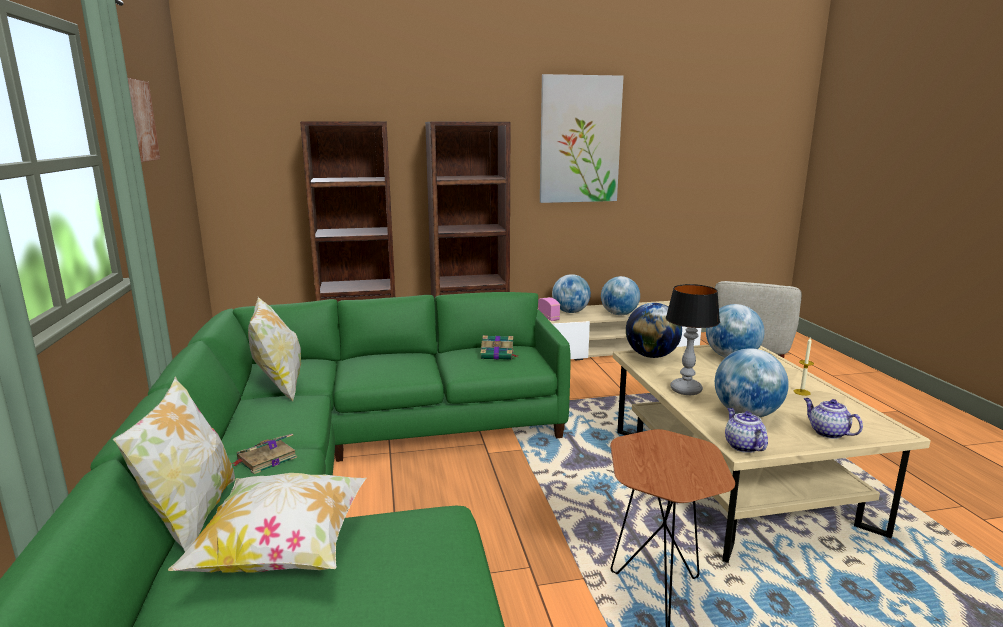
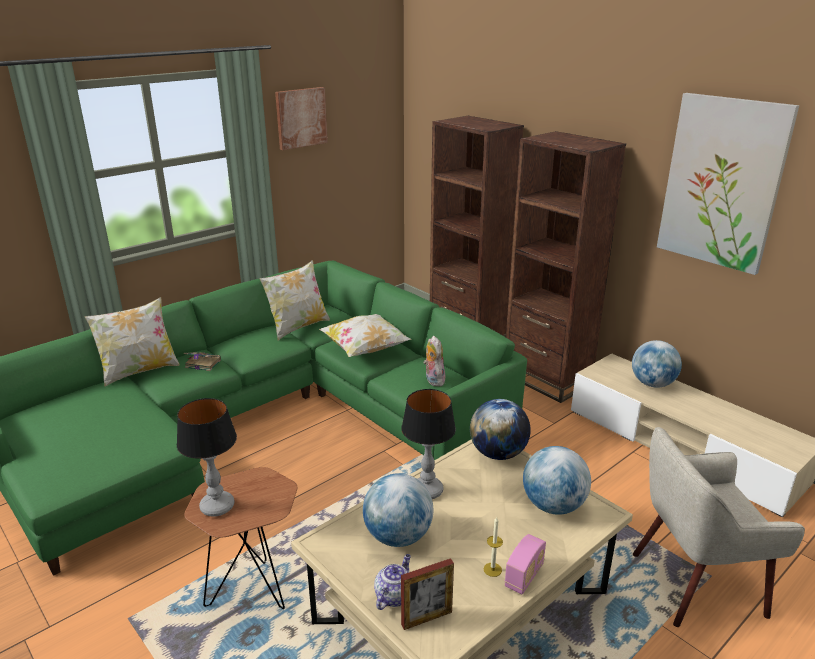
camera: 60 degrees right, 10 degrees up
(283, 551) = (116, 406): pillow -> pillow (365, 350)
(498, 355) = (433, 380): book -> plush toy
(548, 318) = (614, 377): radio -> radio (524, 576)
(619, 314) = (692, 414): globe -> none
(676, 478) = (216, 507): none -> table lamp
(742, 446) = (323, 542): teapot -> none
(857, 426) = (426, 618): none -> picture frame

